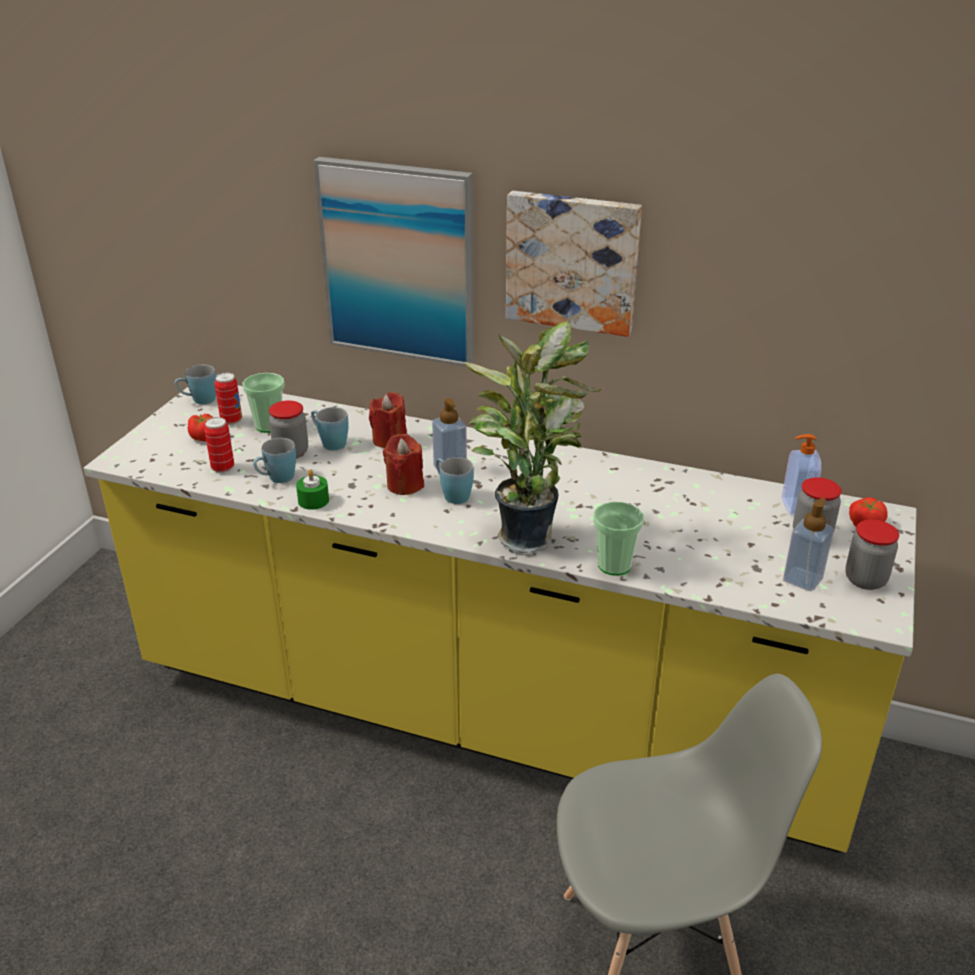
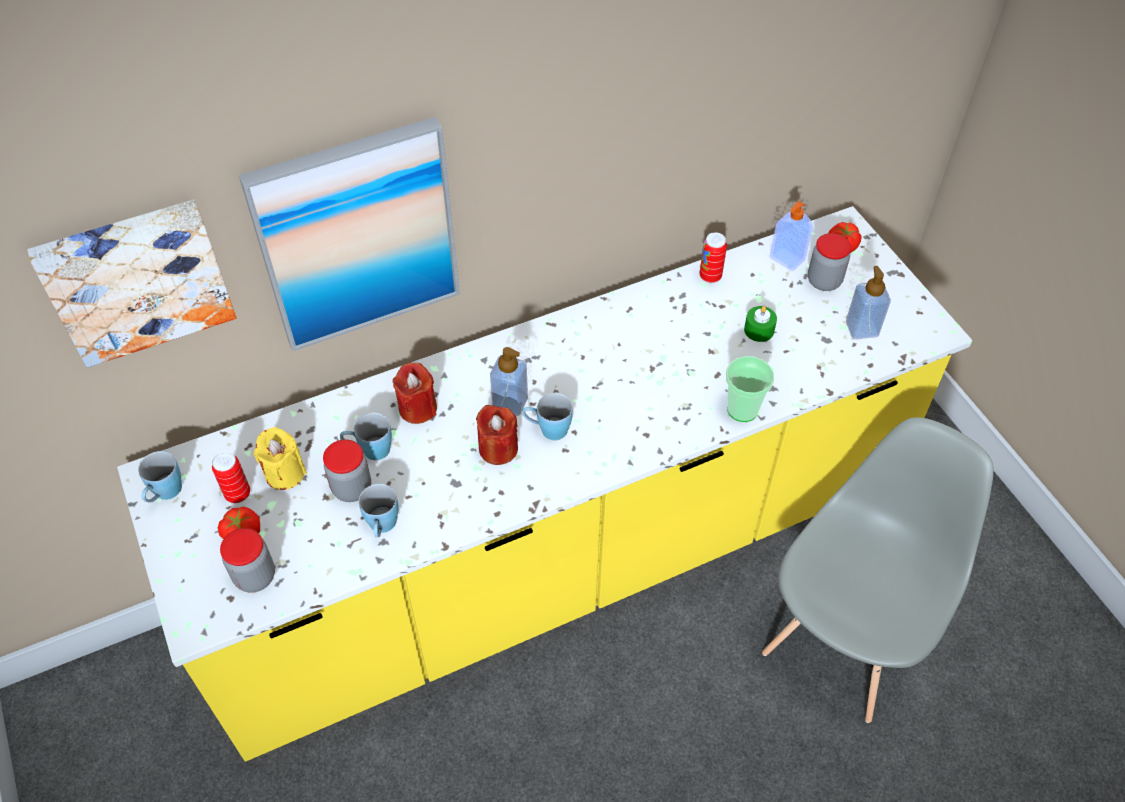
camera: 45 degrees left, 20 degrees up
(223, 468) = (315, 554): can -> can (710, 276)
(269, 426) = (284, 473): cup -> yellow candle
(313, 500) = (448, 525): green candle -> green candle (759, 330)
(527, 534) = (652, 427): potted plant -> none
(573, 261) = (552, 152): picture -> picture (136, 279)
(865, 580) = (894, 300): jar -> jar (255, 576)

